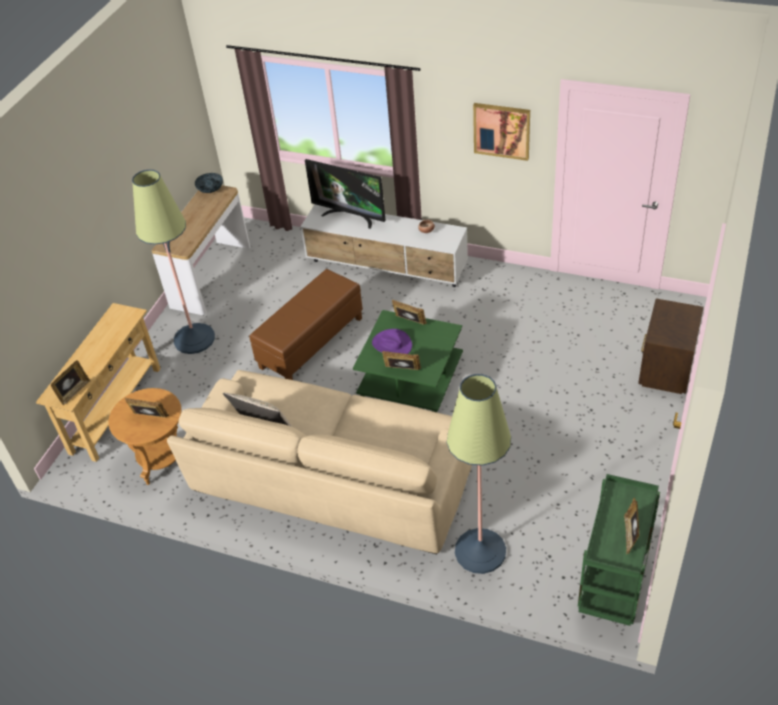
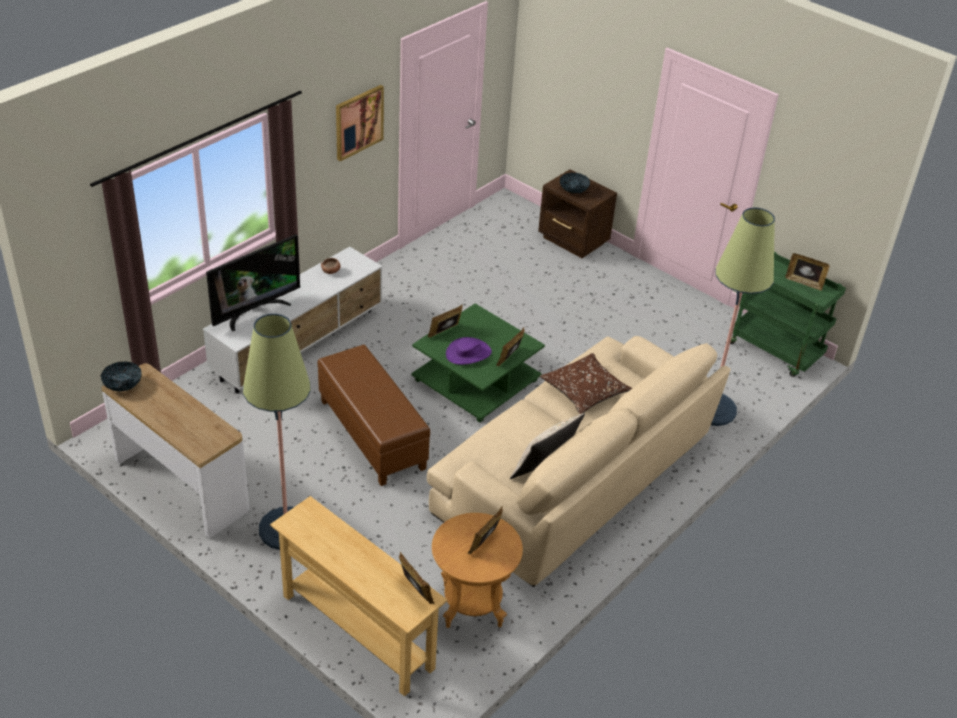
camera: 75 degrees left, 5 degrees down
(375, 426) = (585, 391): none -> brown pillow
(668, 320) = (573, 190): none -> bowl

